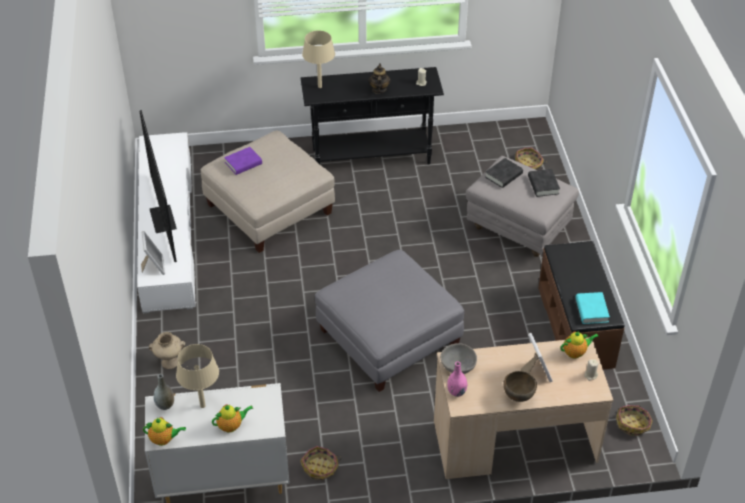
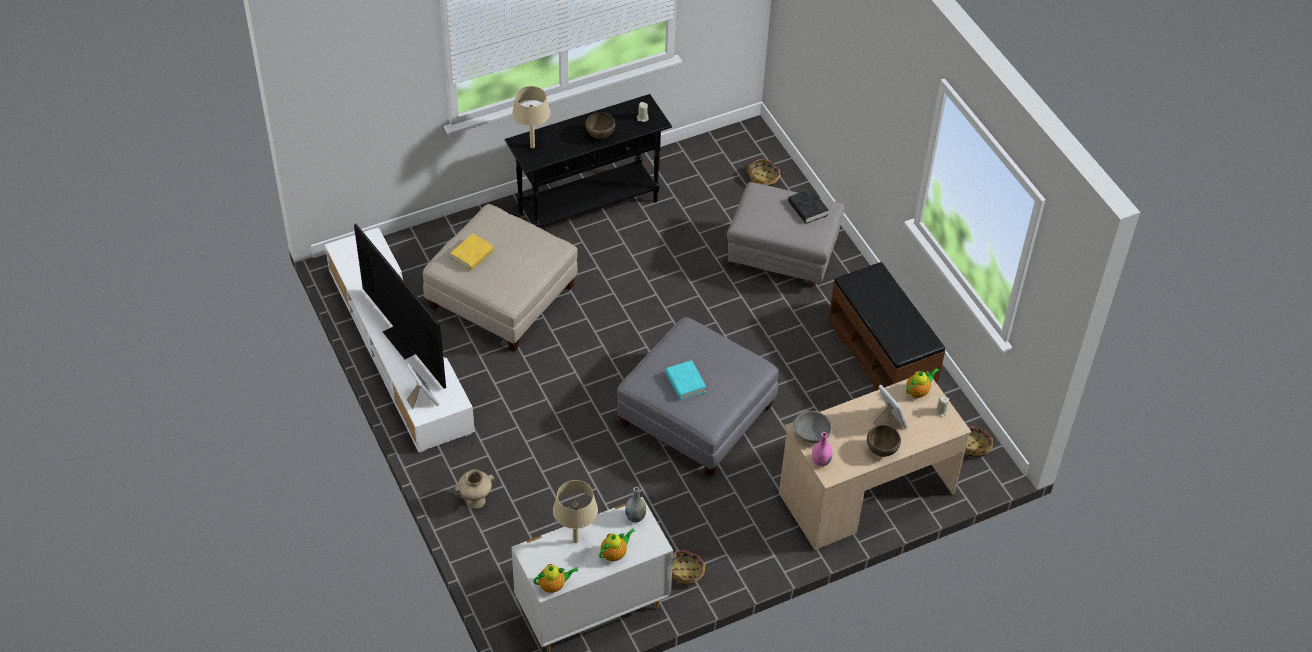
camera: 20 degrees left, 5 degrees up
(165, 405) = (537, 550): grey vase -> grey vase (635, 517)
(243, 163) = (472, 255): purple book -> yellow book
(379, 89) = (600, 136): teapot -> brown bowl
(503, 175) = (762, 206): black book -> none
(591, 310) = (908, 340): turquoise book -> turquoise book (685, 382)

